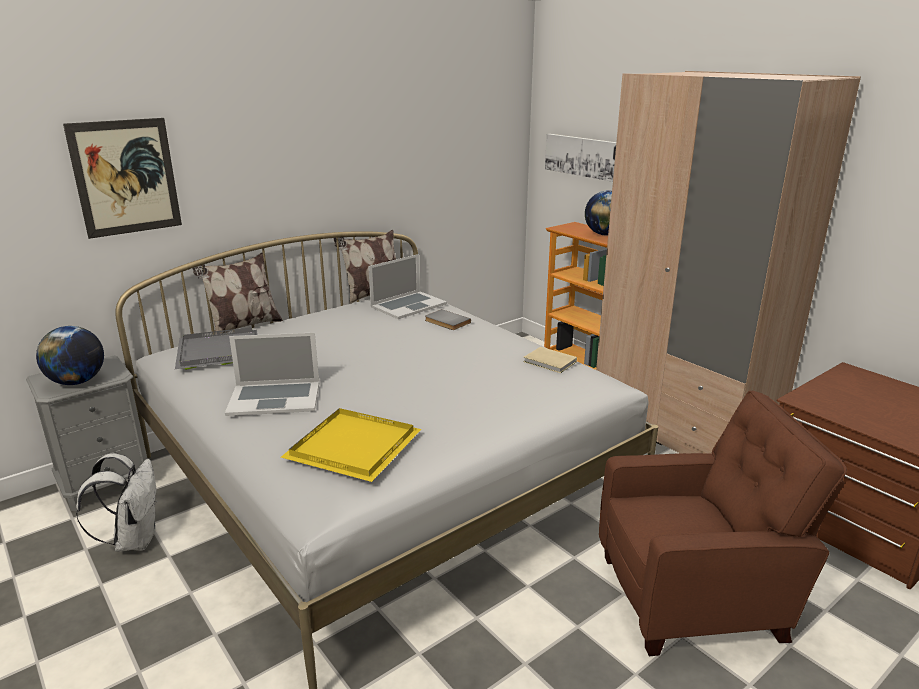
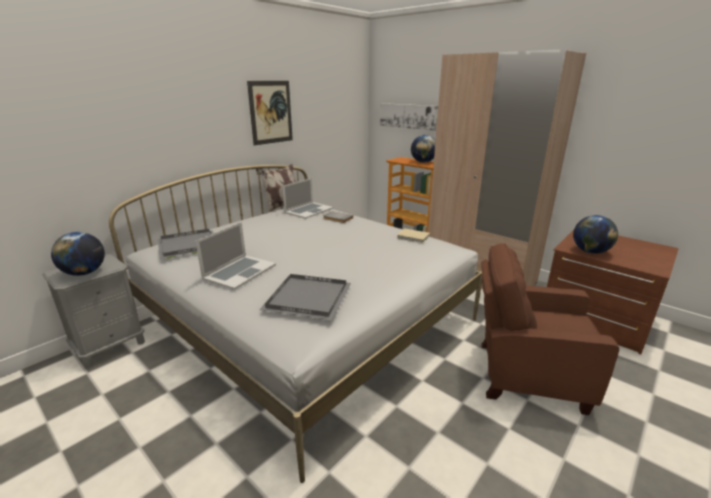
camera: 10 degrees left, 0 degrees up
(126, 177) = (111, 123): picture -> picture (271, 112)
(134, 539) = (139, 383): white backpack -> none
(243, 326) = (200, 229): pillow -> none
(274, 398) = (239, 272): laptop -> laptop turned 45 degrees counterclockwise
(354, 448) = (309, 299): yellow tray -> grey tray
(695, 597) = (525, 374): brown armchair -> brown armchair turned 150 degrees counterclockwise
(838, 409) = (590, 252): none -> globe

